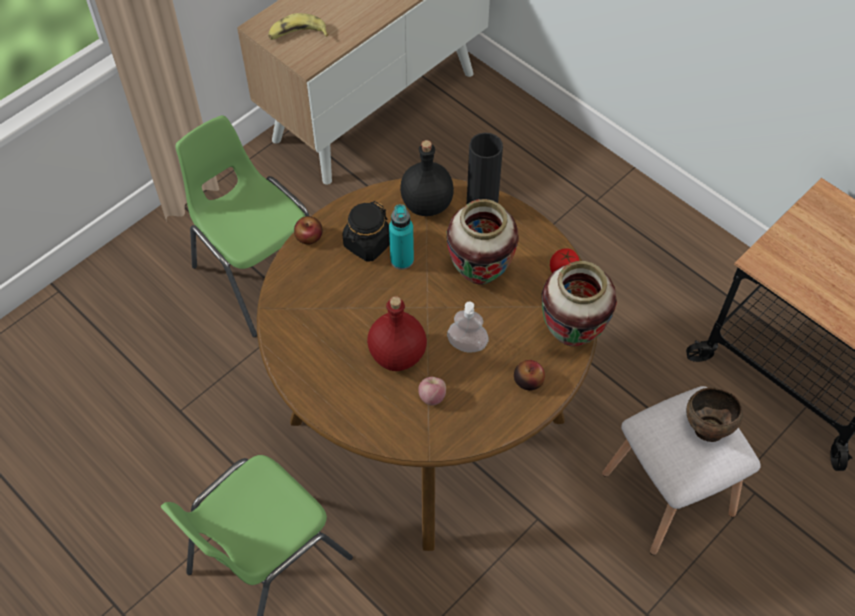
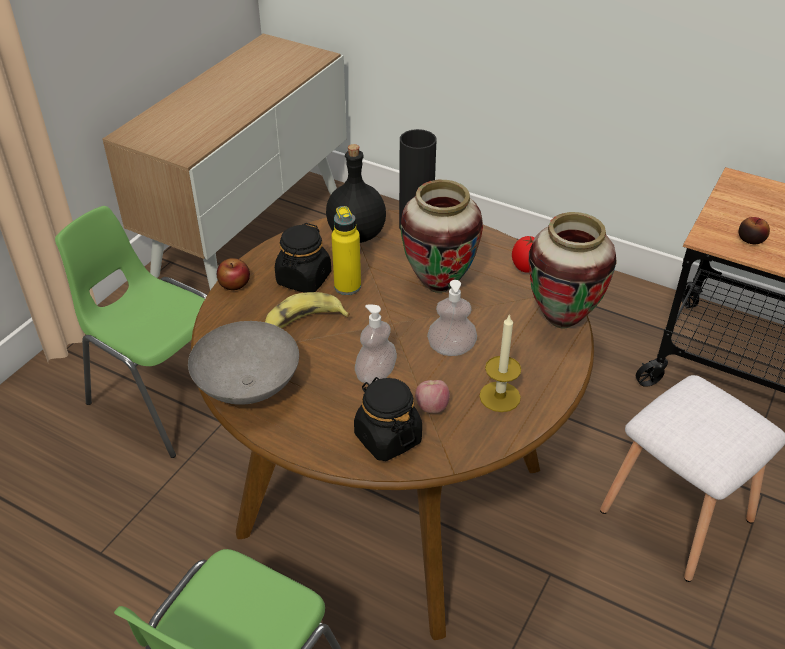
camera: 15 degrees left, 15 degrees down
(295, 342) = (248, 385): none -> grey bowl
(297, 34) = (168, 135): banana -> banana (303, 322)
(388, 417) = (387, 438): none -> black jar
(397, 355) = (376, 374): red bottle -> soap dispenser
(402, 260) = (347, 286): turquoise bottle -> yellow bottle
(489, 400) = (499, 396): none -> candle
(528, 381) = (535, 370): apple -> apple (750, 239)
(706, 428) = (717, 409): brown bowl -> none

